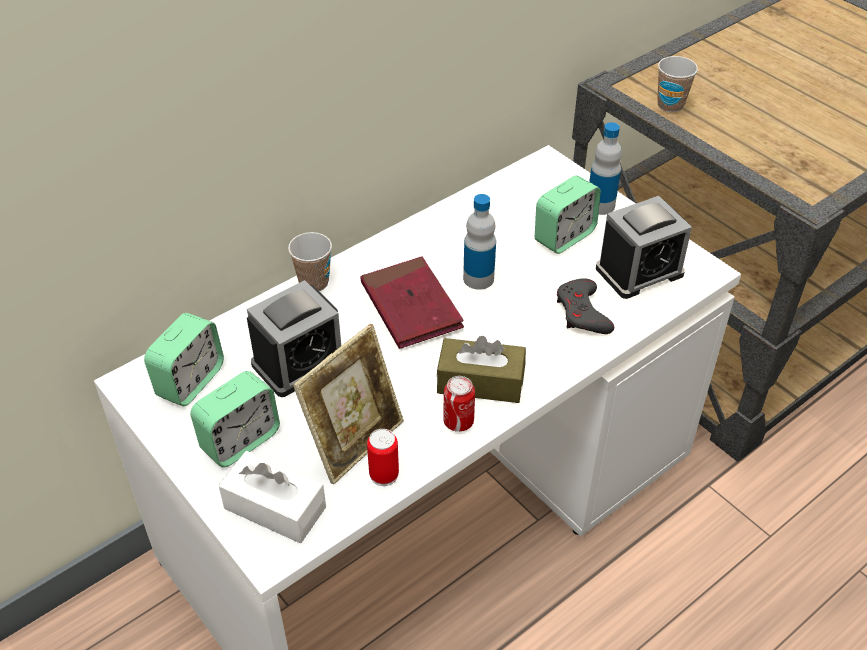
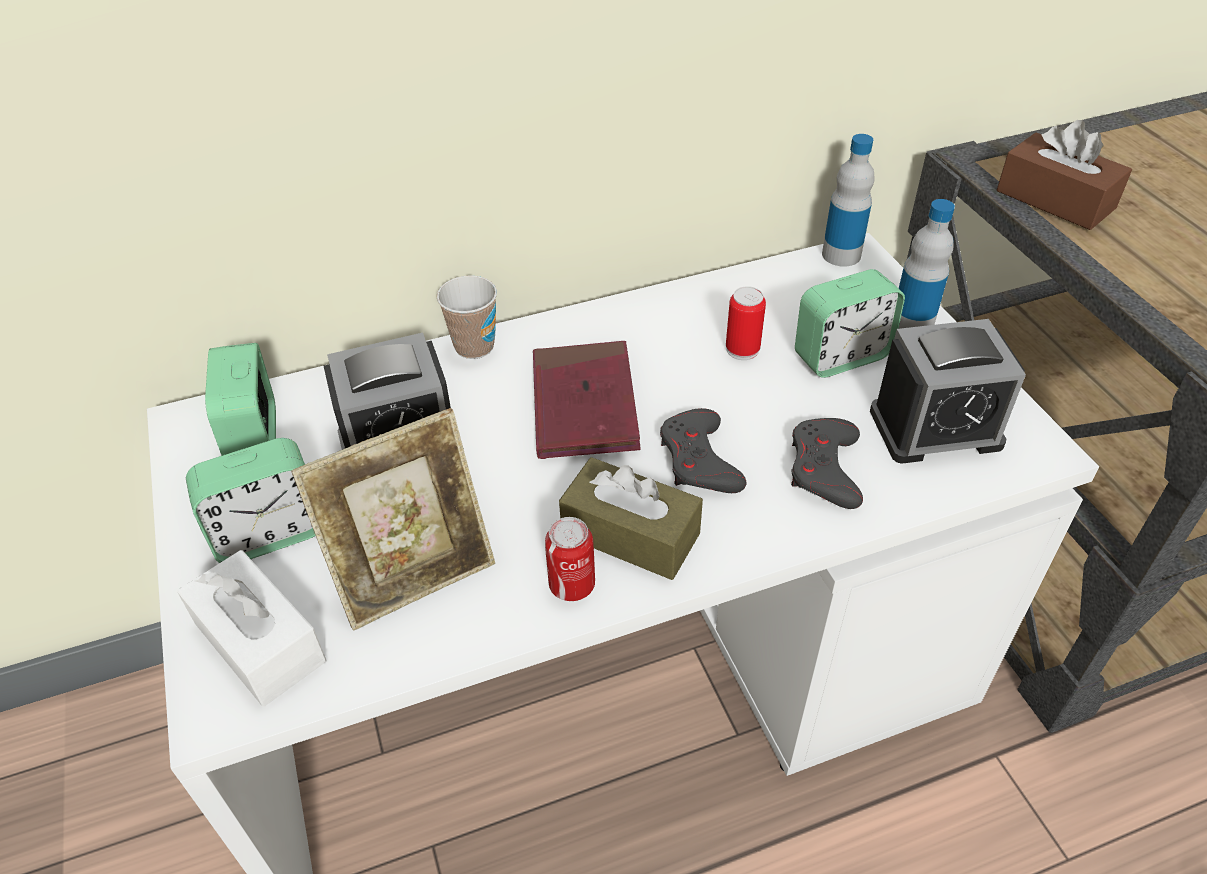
camera: 20 degrees right, 0 degrees up
(190, 381) = (255, 437): alarm clock -> alarm clock turned 120 degrees clockwise
(384, 474) = (429, 636): can -> can (742, 349)
(478, 278) = (694, 388): bottle -> bottle (841, 255)
(503, 325) = (699, 460): none -> grey game controller
(670, 105) = (1055, 199): cup -> brown tissue box

